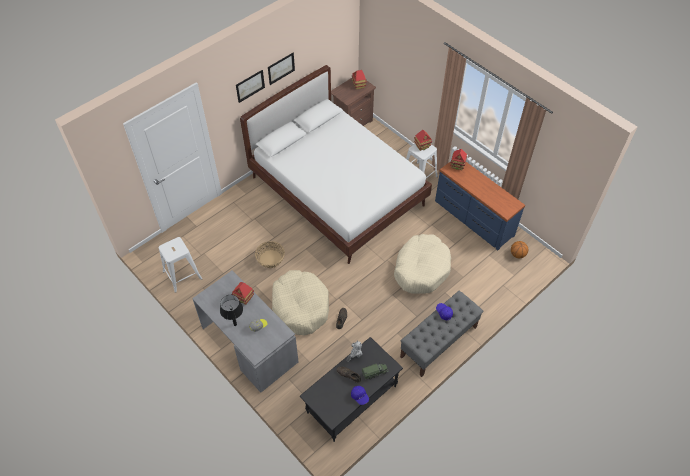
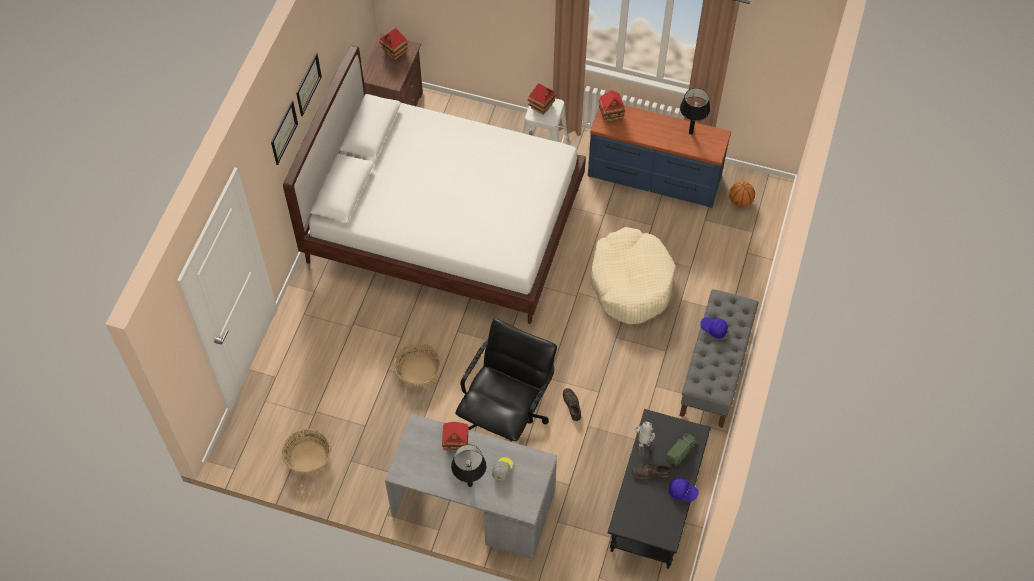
camera: 30 degrees left, 5 degrees up
(182, 275) = (308, 458): white stool -> basket
(300, 306) = (506, 416): beige dog bed -> black office chair
(499, 195) = (690, 132): none -> black table lamp

